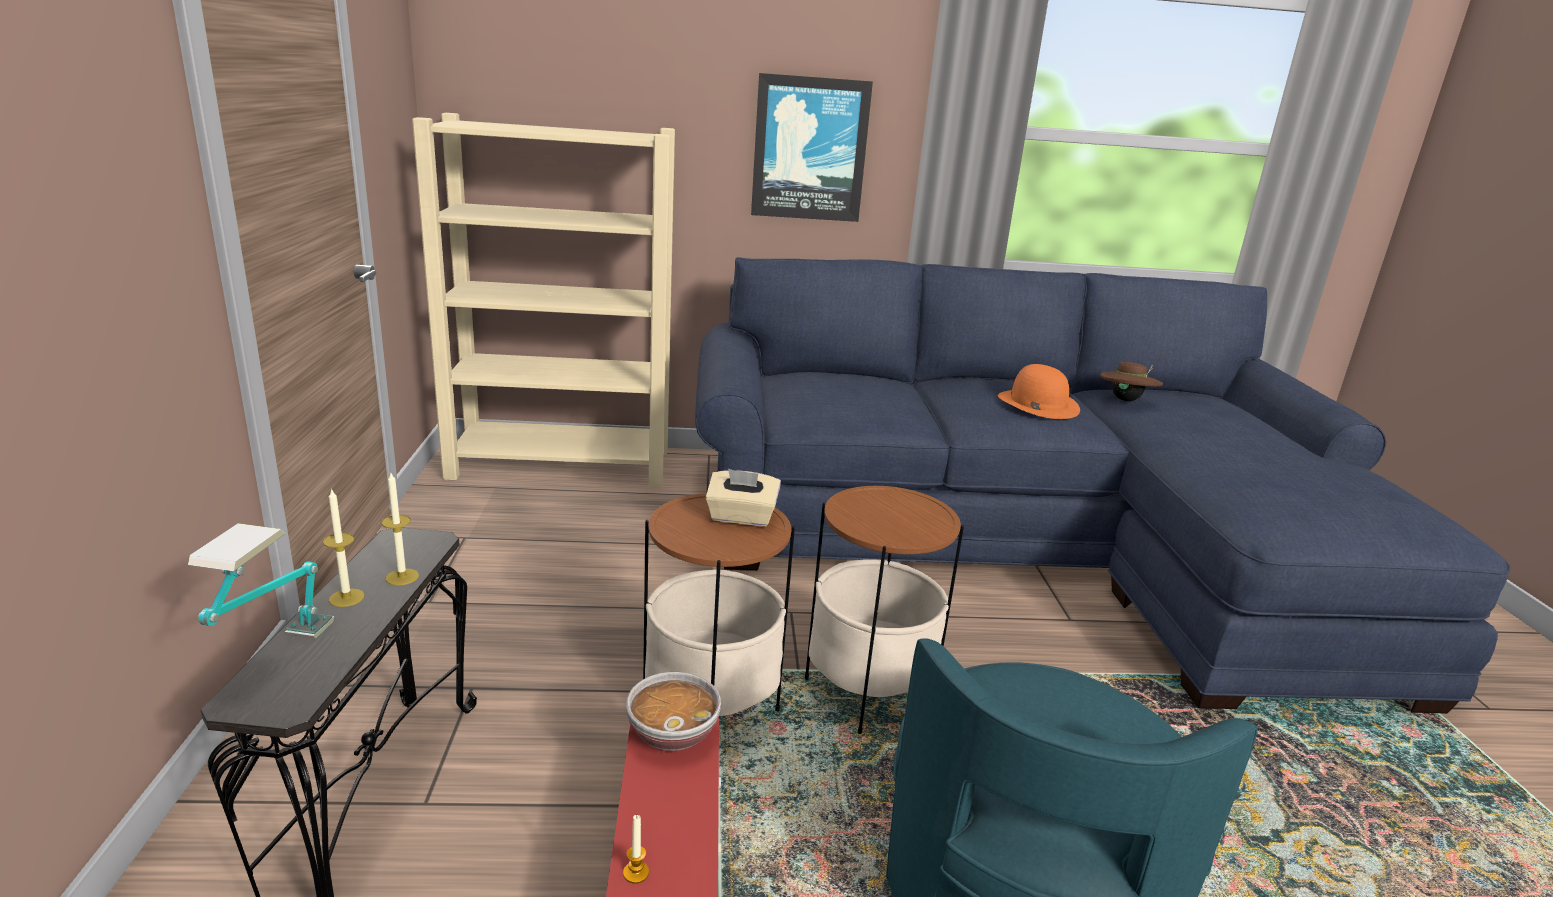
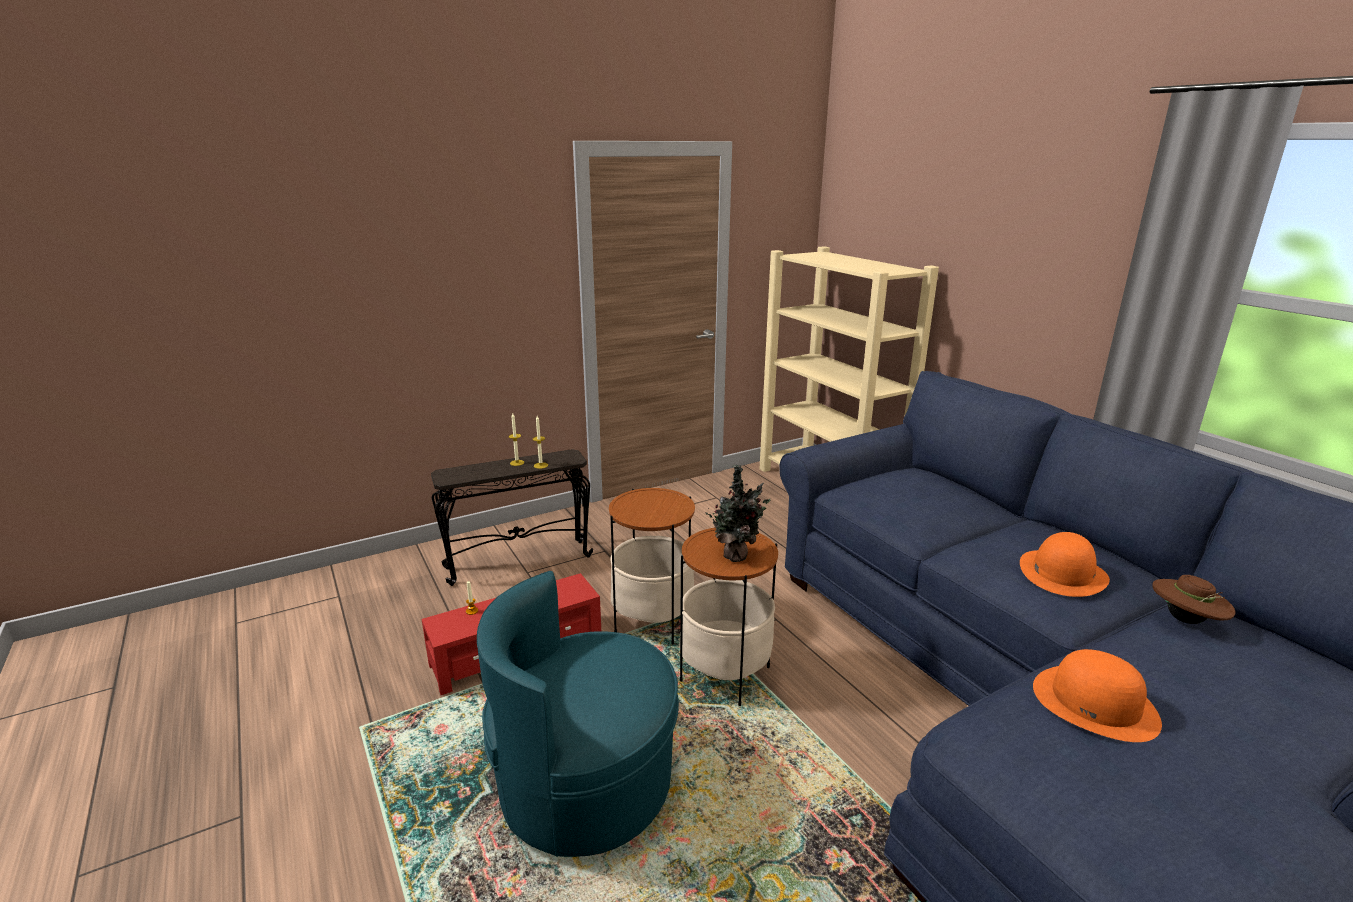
camera: 65 degrees right, 0 degrees up
(277, 658) = (470, 468): table lamp -> none
(672, 732) = (566, 590): bowl -> none
(741, 517) = (666, 509): beige tissue box -> none
(809, 149) = (1037, 293): picture -> none
(907, 515) = (736, 555): none -> potted plant
(1233, 466) = (1095, 703): none -> orange hat

